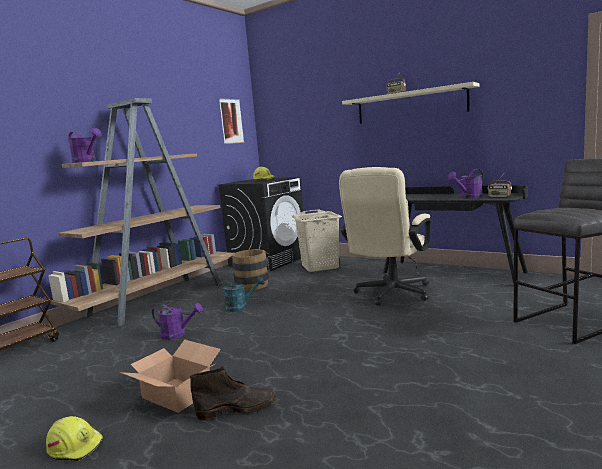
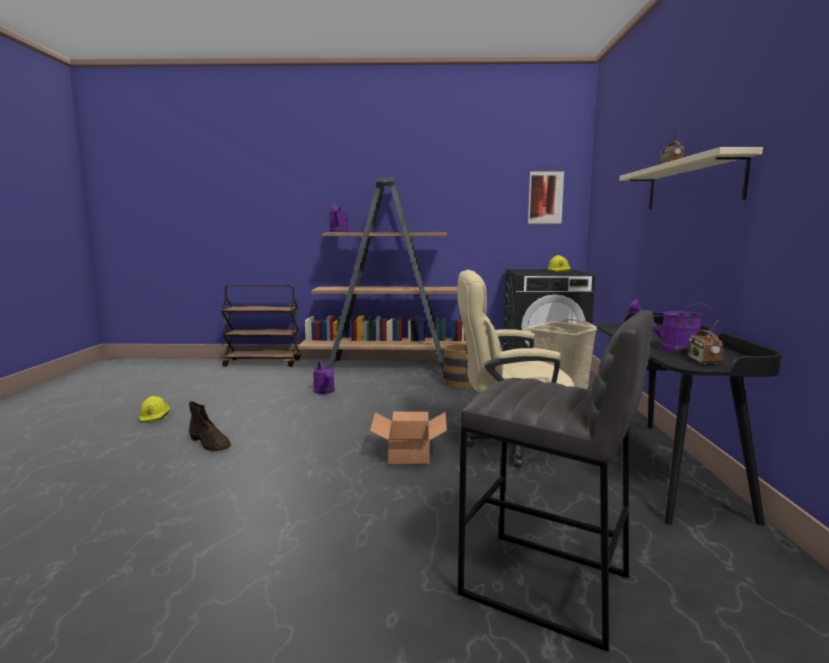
camera: 55 degrees right, 0 degrees up
(177, 394) = (227, 420): cardboard box -> cardboard box (410, 452)
(240, 307) = (401, 394): turquoise watering can -> none

